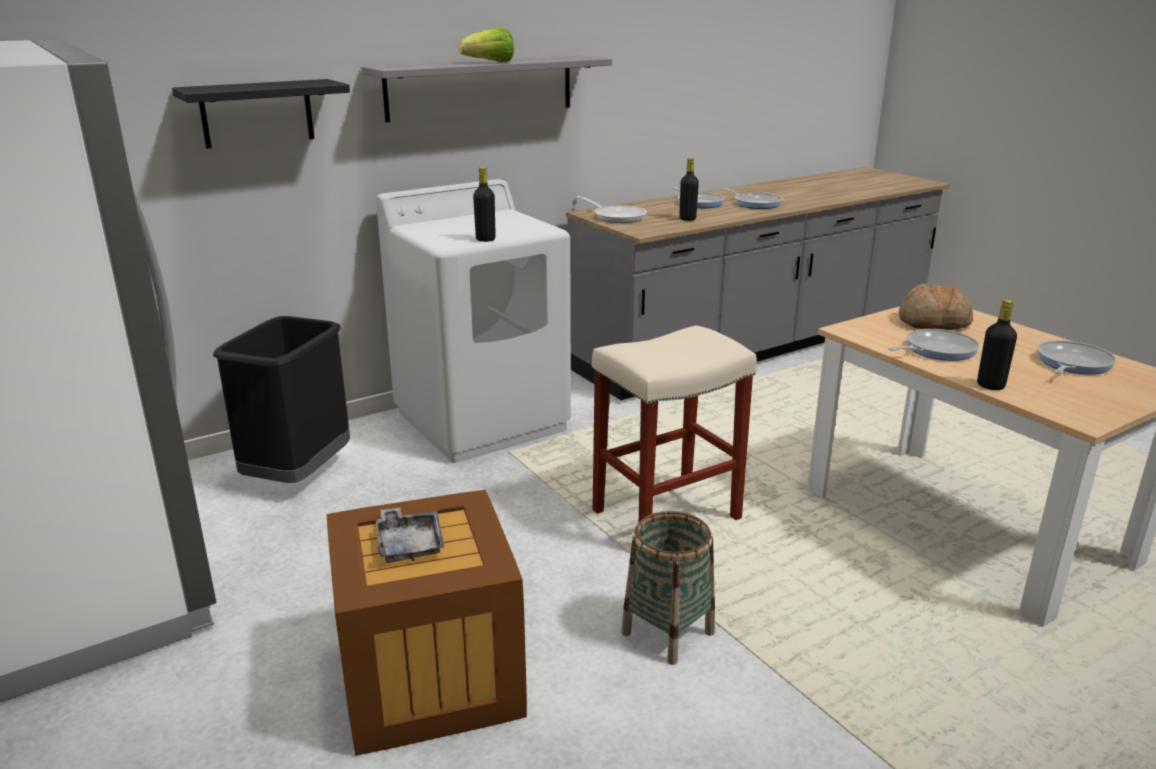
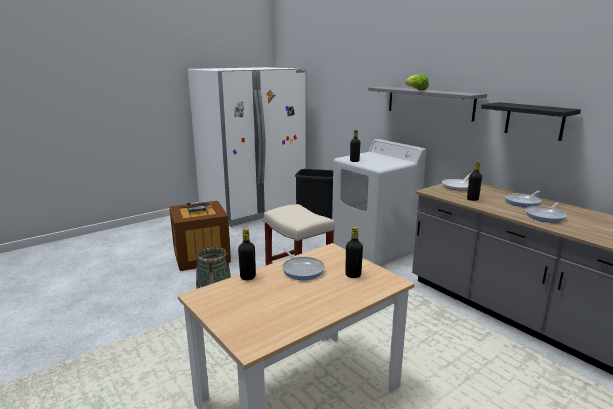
camera: 85 degrees right, 5 degrees down
(257, 113) = (352, 99): black shelf -> black shelf (534, 121)
(933, 322) = (353, 275): bread -> black bottle
(1071, 364) = (283, 311): frying pan -> none

